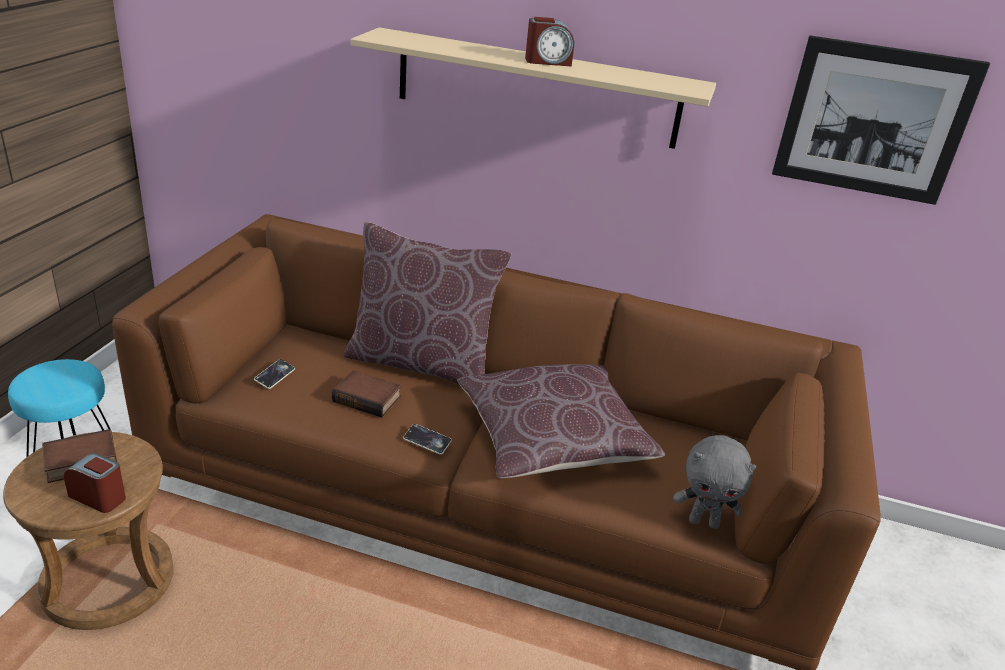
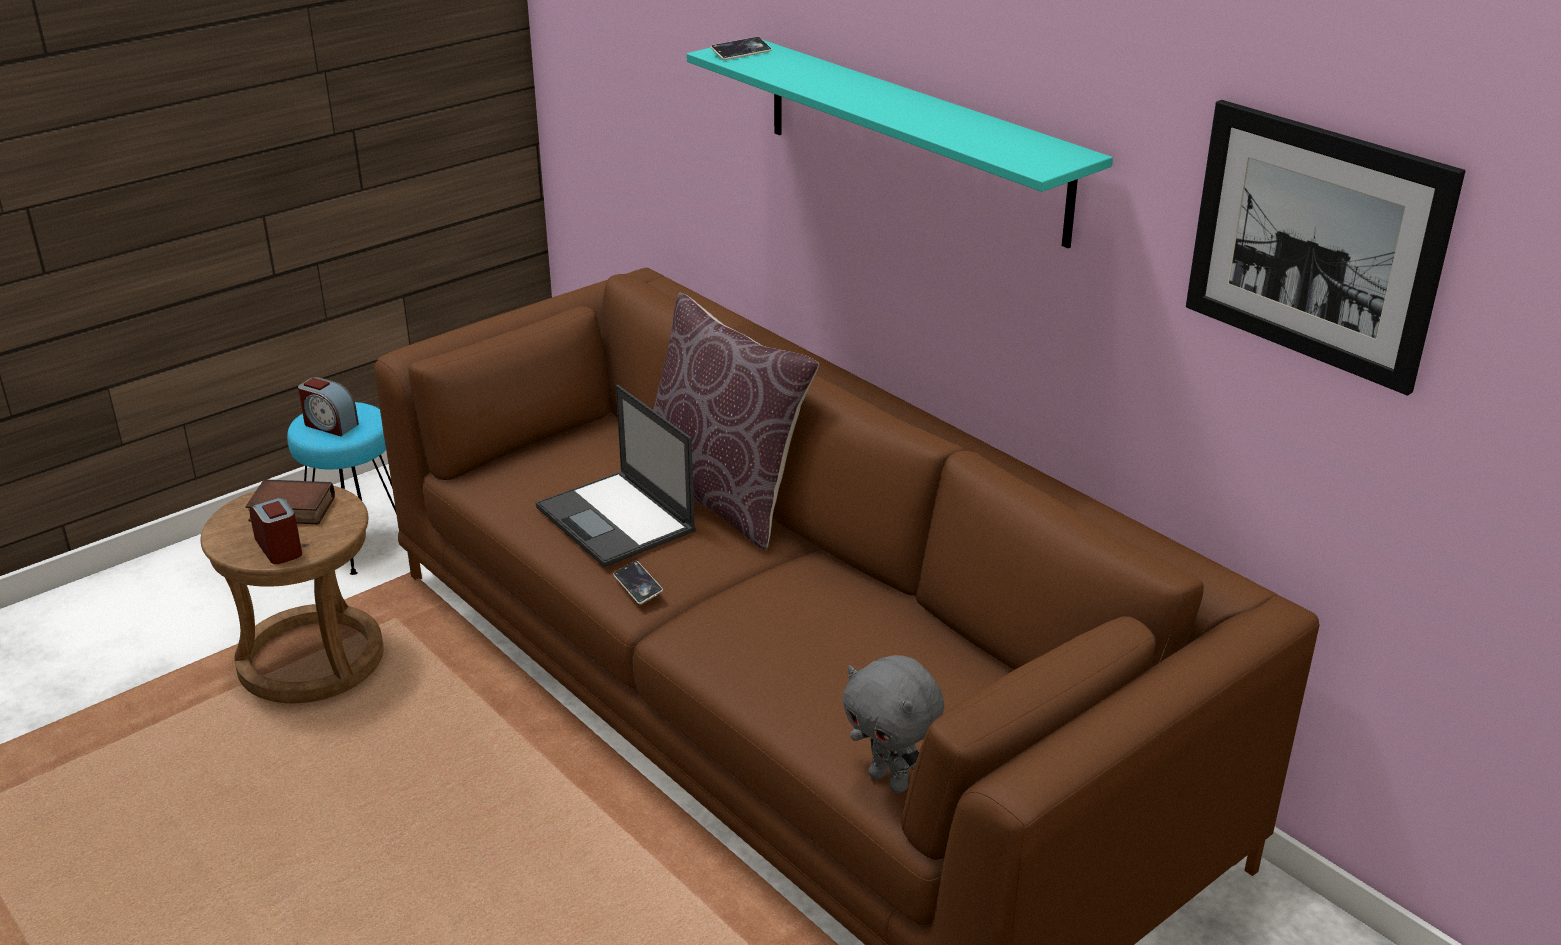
camera: 35 degrees right, 0 degrees up
(275, 376) = (538, 469): phone -> phone (741, 52)
(368, 398) = (617, 520): book -> laptop
(536, 88) = (913, 138): beige shelf -> turquoise shelf
(547, 62) = (899, 104): alarm clock -> alarm clock (330, 425)
(553, 439) = (794, 627): brown pillow -> none

